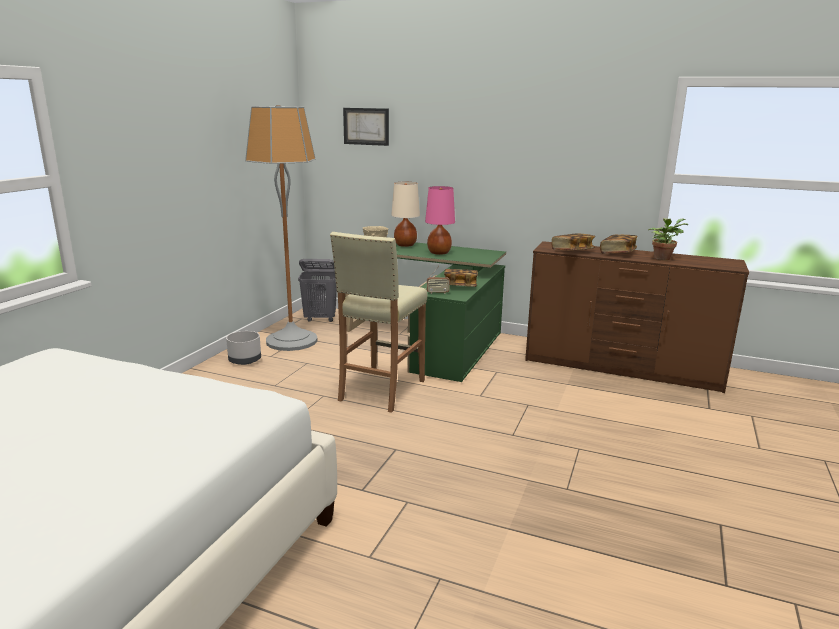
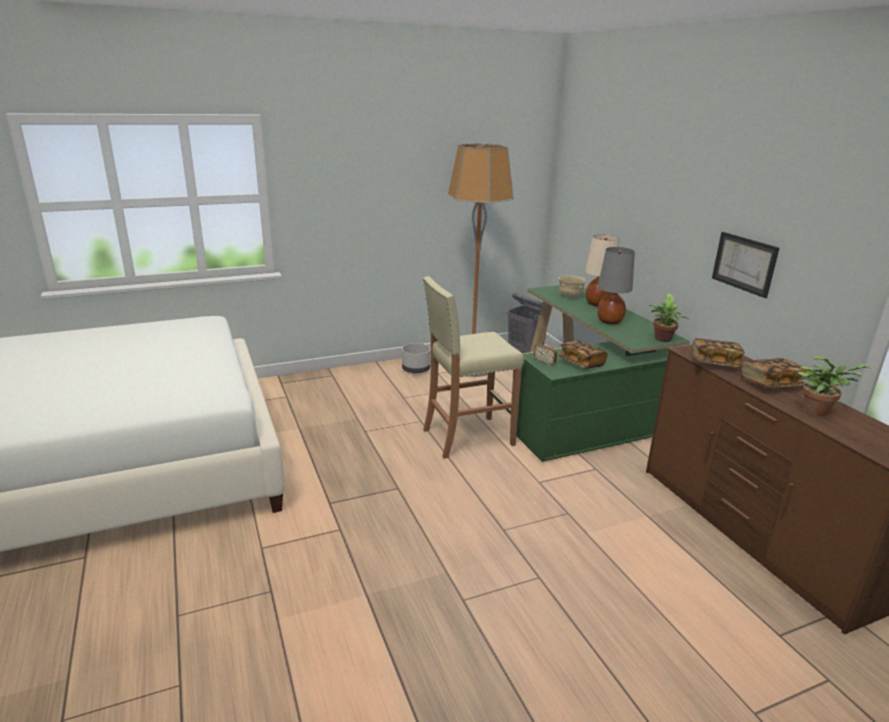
camera: 45 degrees right, 5 degrees up
(366, 126) = (599, 169): picture -> picture (744, 263)
(439, 253) = (609, 322): pink table lamp -> grey table lamp
(492, 254) = (662, 340): none -> potted plant

